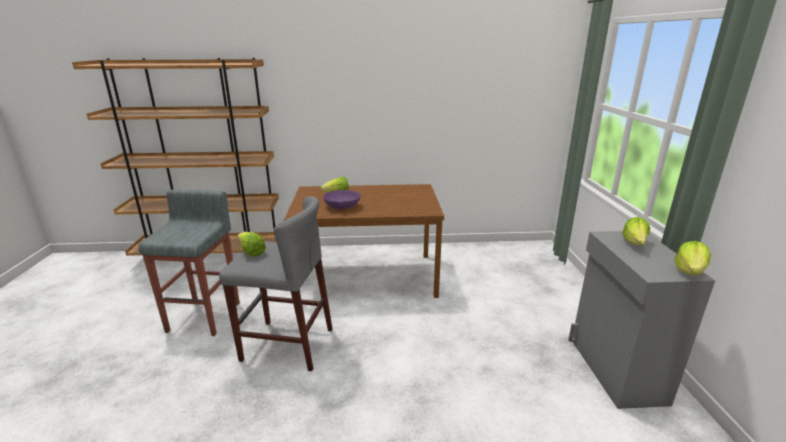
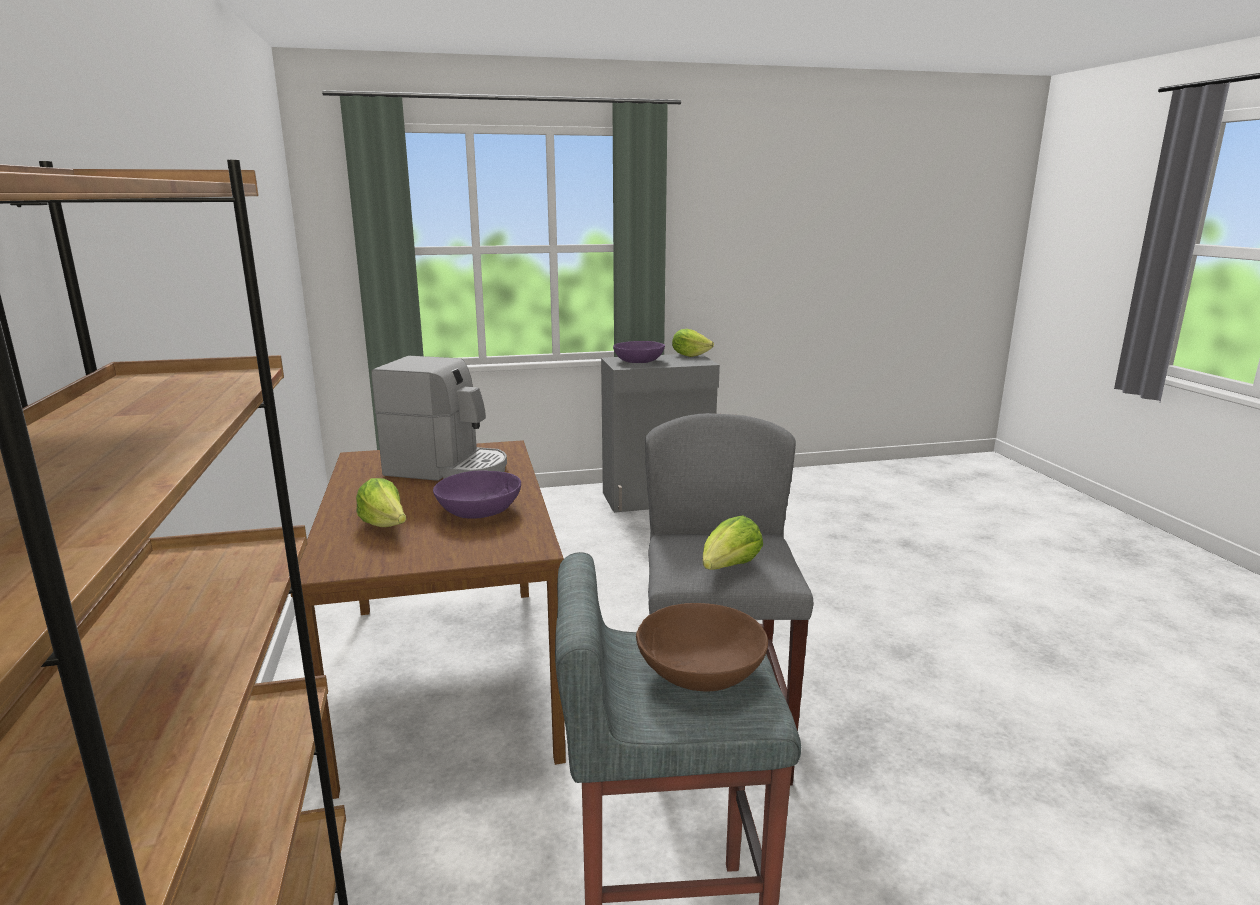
camera: 100 degrees left, 5 degrees down
(183, 233) = (700, 672): none -> brown bowl
(399, 201) = (448, 468): none -> coffee machine
(634, 244) = (639, 361): lettuce -> purple bowl

